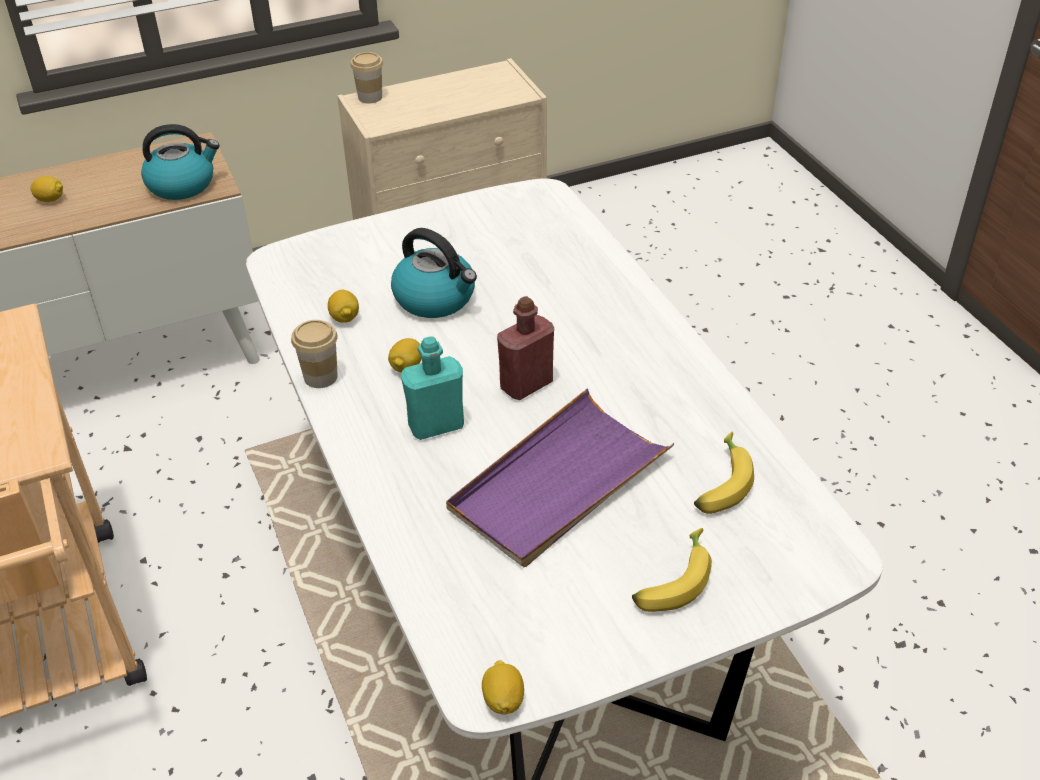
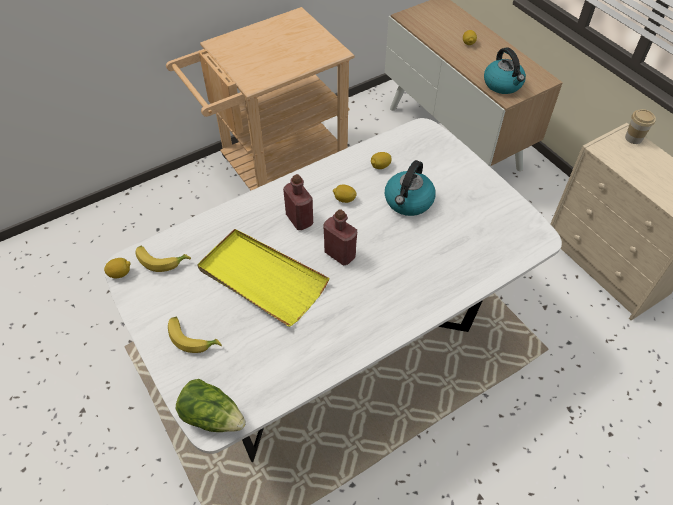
camera: 80 degrees right, 10 degrees up
(320, 377) = (329, 167): cup -> none
(436, 426) = (299, 219): turquoise bottle -> red bottle
(558, 483) = (261, 278): purple tray -> yellow tray
(720, 483) = (270, 358): banana -> banana (162, 260)
(823, 557) = (212, 416): none -> lettuce

